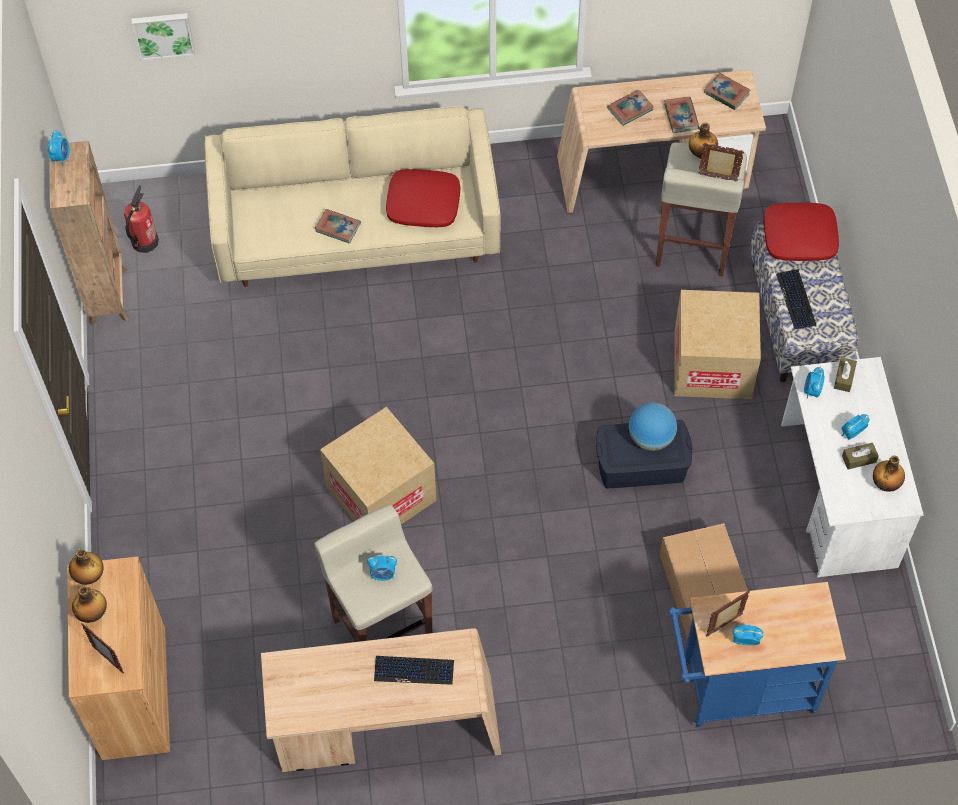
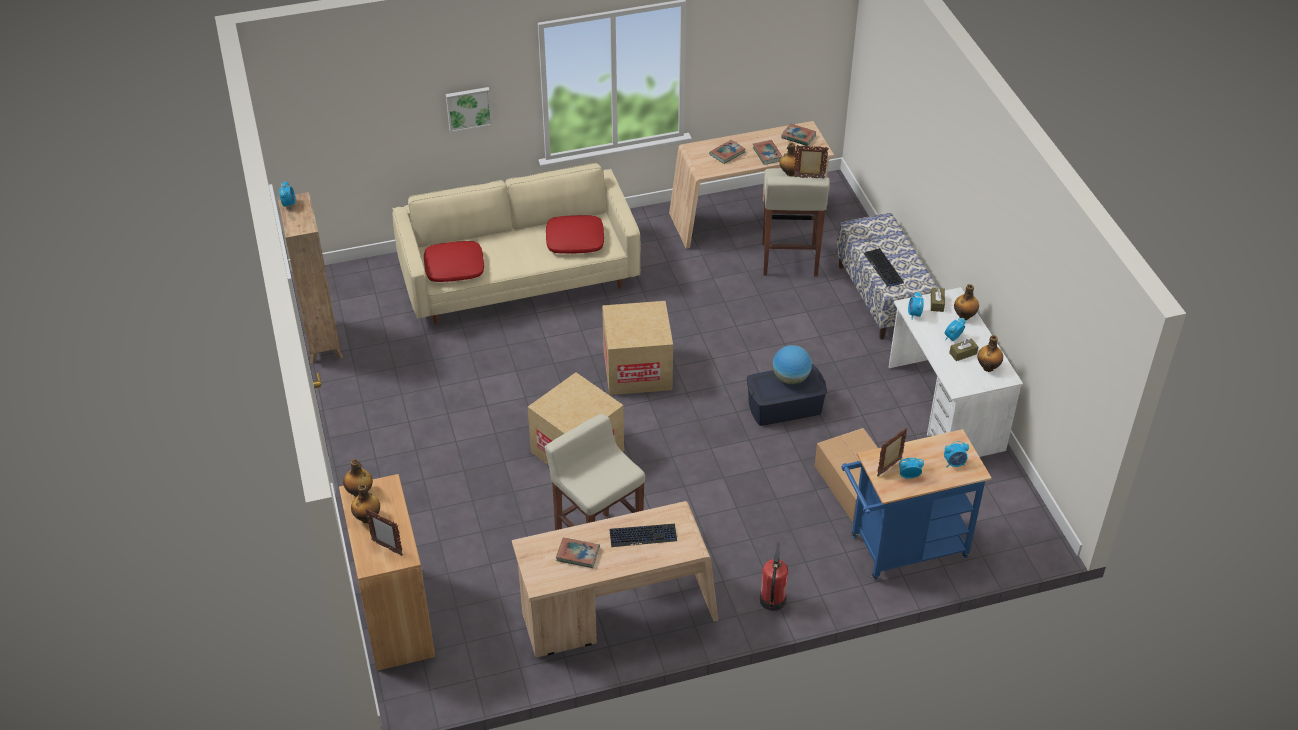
camera: 10 degrees left, 15 degrees down
(144, 242) = (347, 304): fire extinguisher -> fire extinguisher (772, 600)
(163, 34) = (358, 116): picture -> picture (468, 108)
(338, 228) = (509, 262): book -> book (578, 554)
(383, 574) = (603, 470): alarm clock -> alarm clock (954, 463)
(712, 365) = (824, 334): cardboard box -> cardboard box (637, 370)
(799, 237) = (875, 229): red pillow -> red pillow (454, 267)
(874, 402) = (964, 316): none -> bottle

